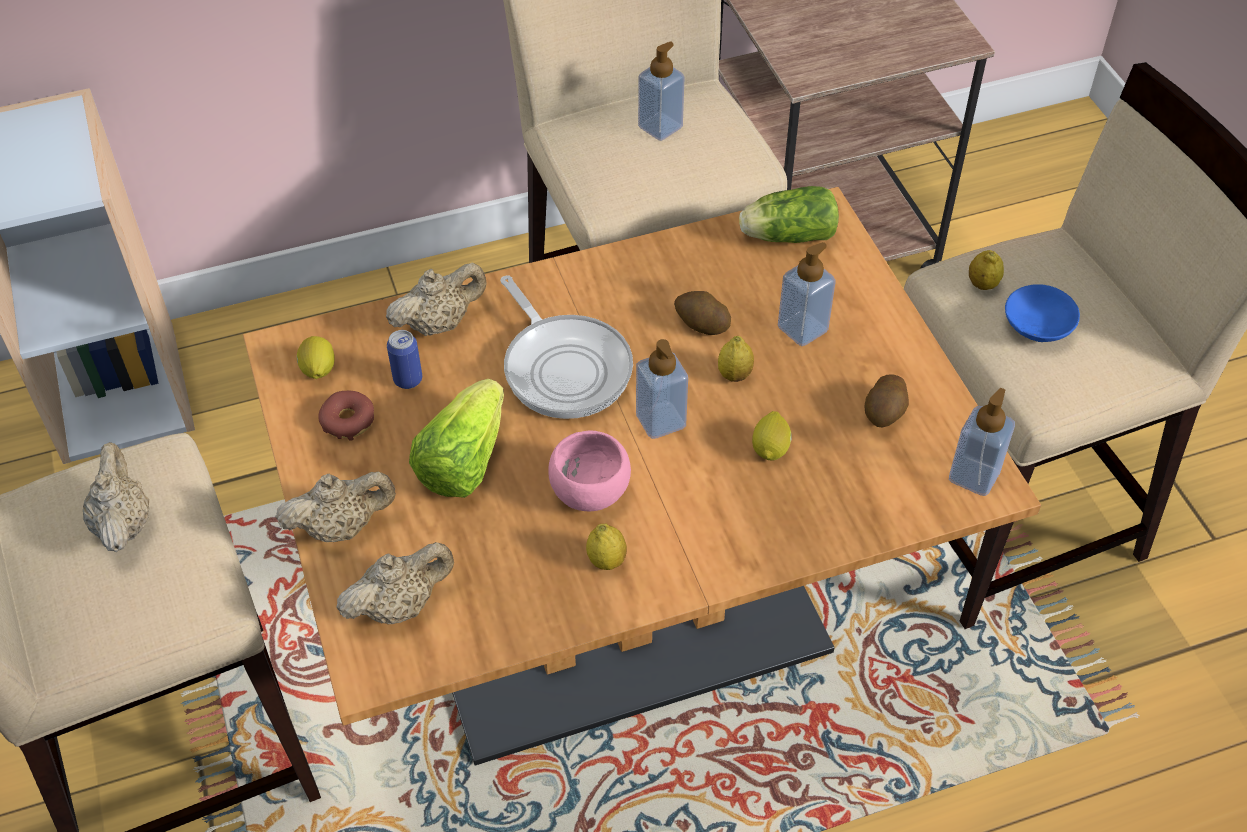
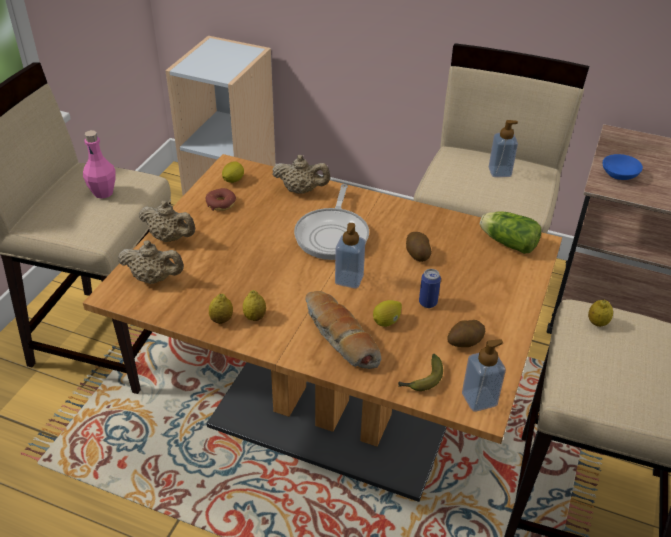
camera: 40 degrees right, 10 degrees down
(123, 524) = (103, 192): beige teapot -> pink bottle
(408, 379) = (262, 203): can -> can (428, 302)
(463, 461) = (246, 244): lettuce -> none
(591, 489) = (284, 286): pink bowl -> none
(734, 374) = (407, 282): lemon -> lemon (221, 320)
(741, 511) = (339, 337): none -> bread
(802, 329) = (466, 283): soap dispenser -> none
(892, 497) = (422, 380): none -> banana
(1040, 326) = (609, 360): blue bowl -> blue bowl (620, 175)

